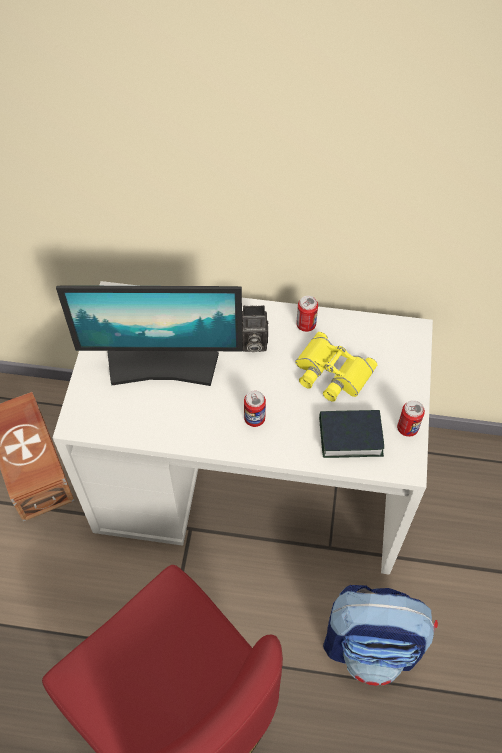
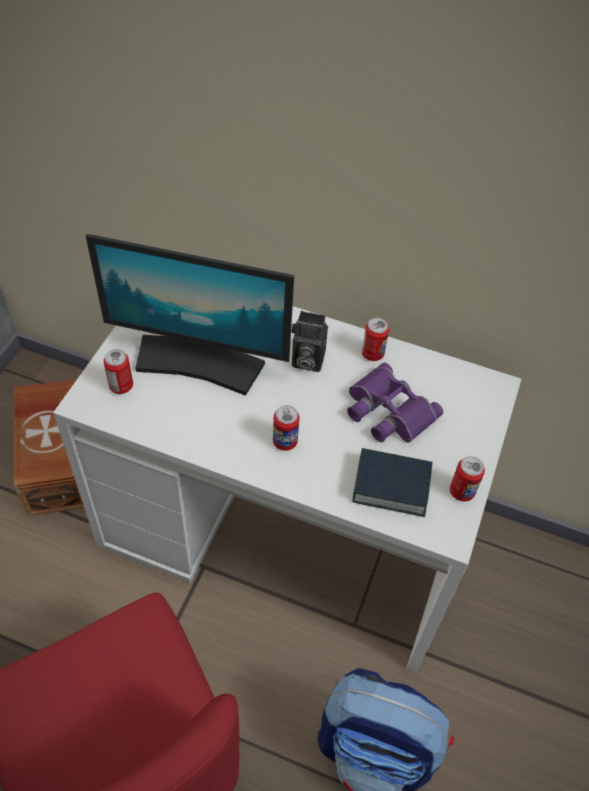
camera: 10 degrees right, 5 degrees down
(103, 401) = (121, 386): none -> can
(331, 373) = (387, 411): yellow binoculars -> purple binoculars

